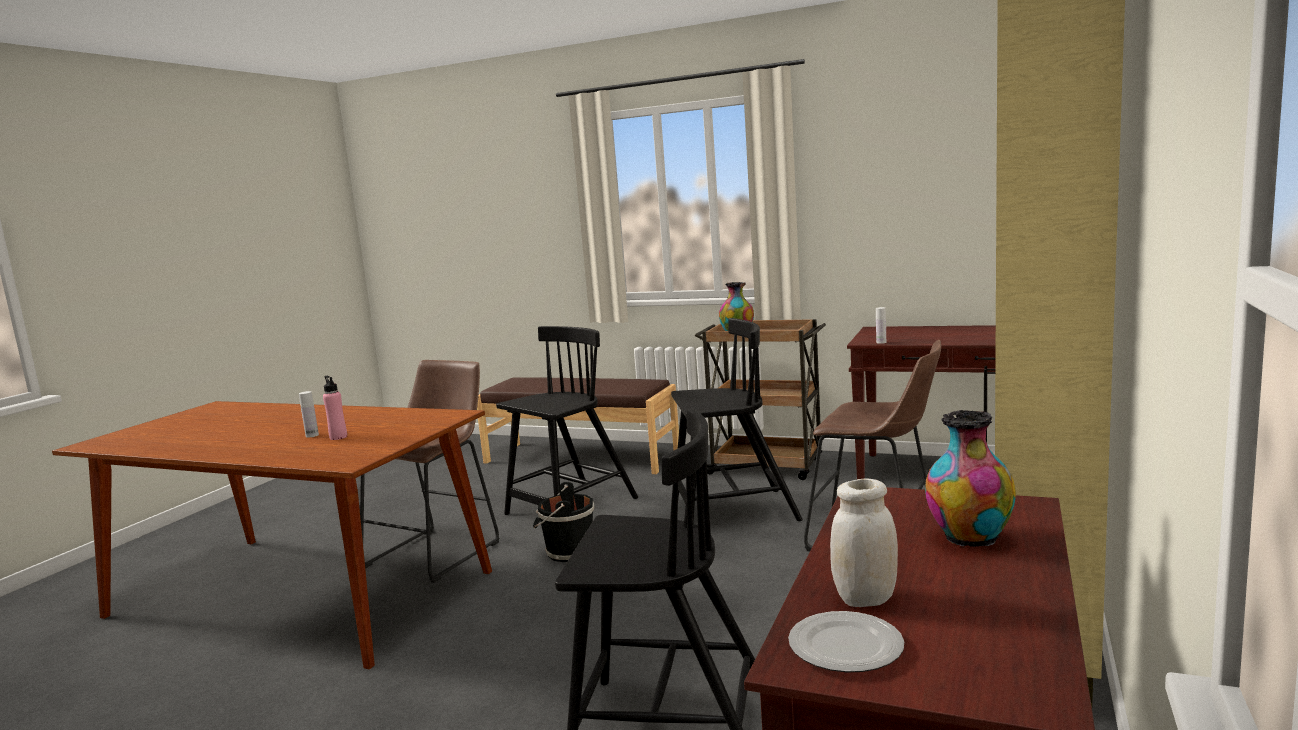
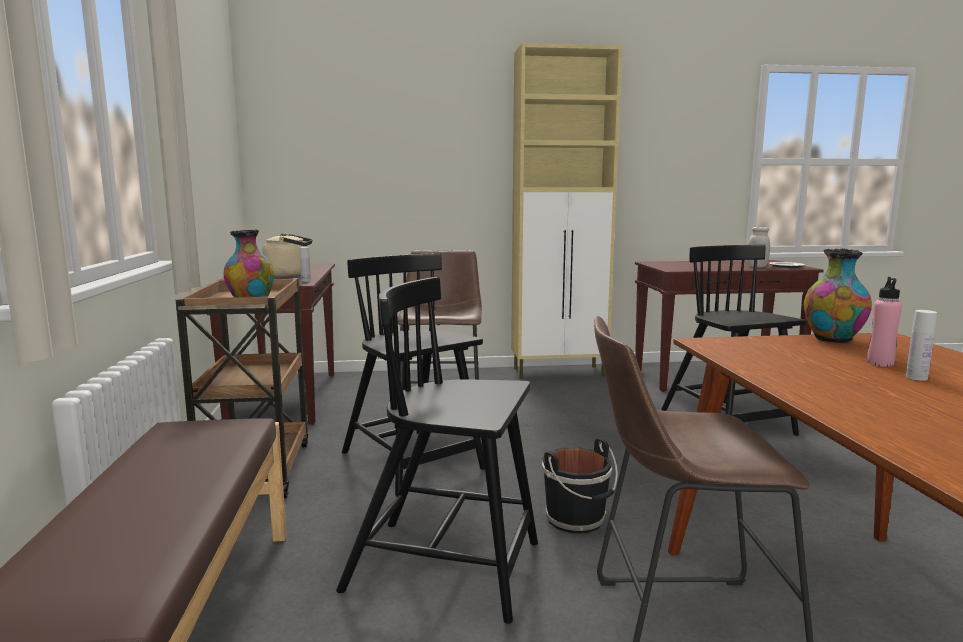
camera: 120 degrees left, 0 degrees up
(935, 337) = (290, 275): none -> beige kettle
(969, 538) = (691, 264): vase -> vase (832, 340)

